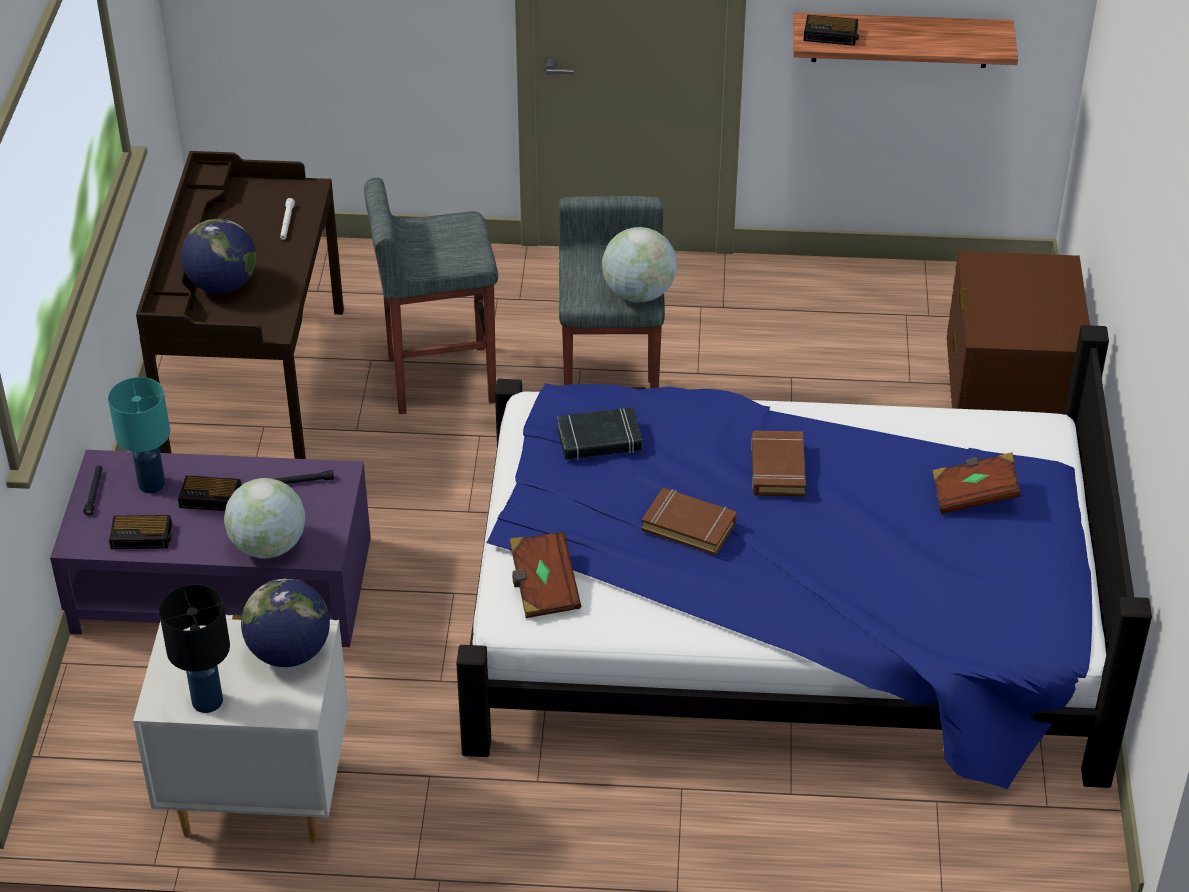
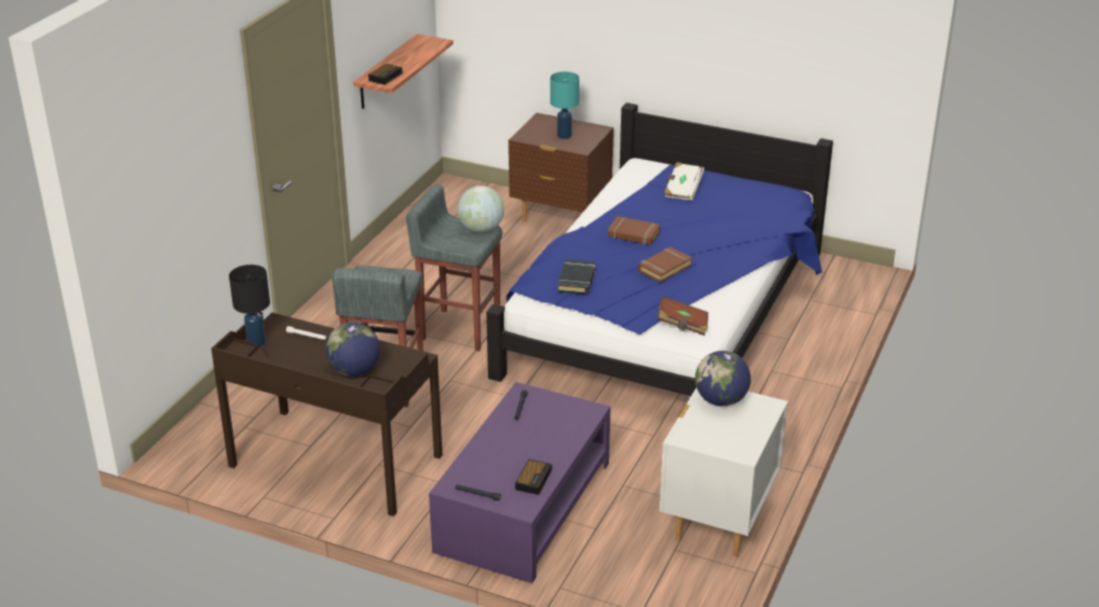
camera: 70 degrees left, 10 degrees down
(152, 483) = (484, 468): turquoise table lamp -> turquoise table lamp (564, 136)
(206, 701) = (749, 436): black table lamp -> black table lamp (256, 342)
(212, 498) = (513, 445): alarm clock -> none
(268, 546) = (573, 429): globe -> none
(974, 495) = (682, 190): brown book -> white book

